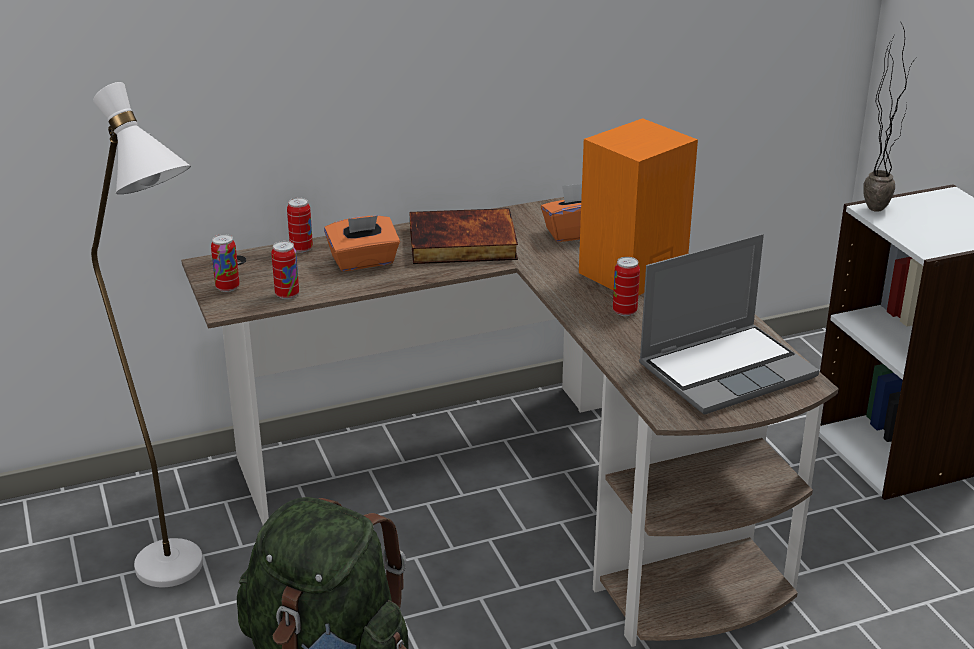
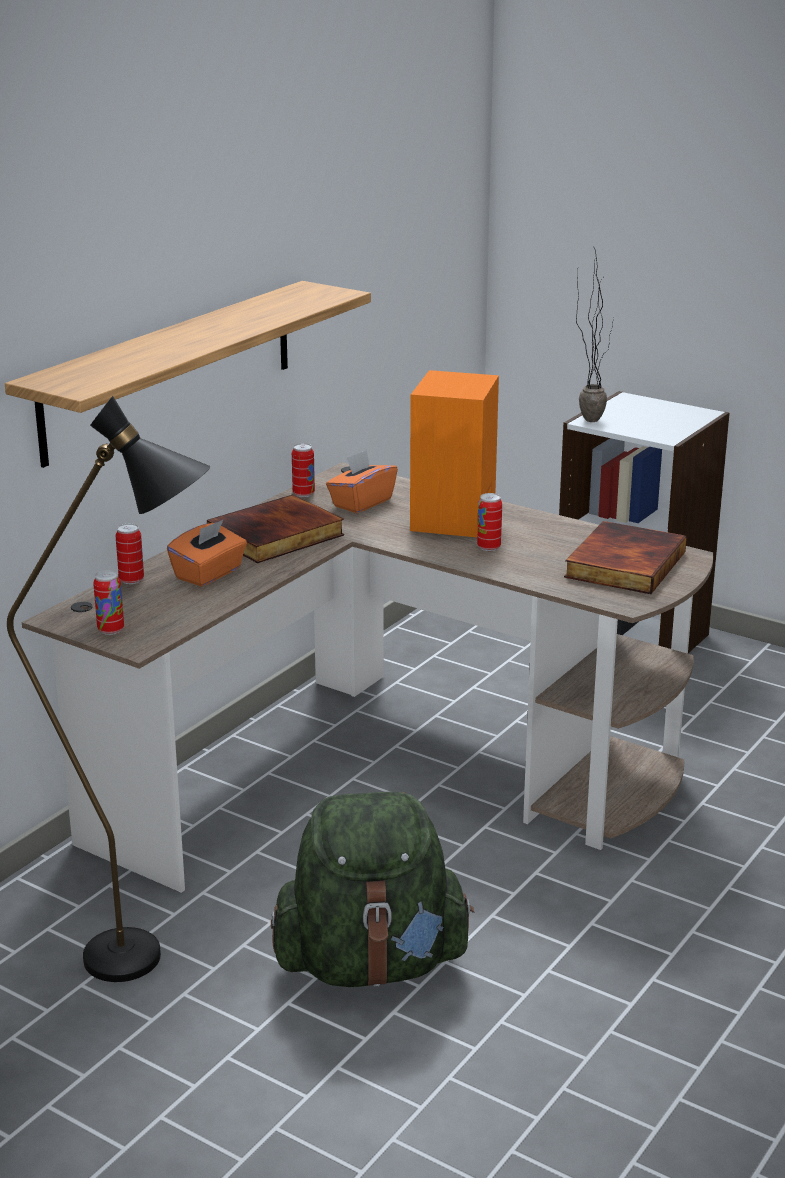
camera: 35 degrees left, 5 degrees down
(183, 577) = (150, 961): white floor lamp -> black floor lamp
(287, 294) = (179, 618): can -> can (303, 494)
(386, 67) = (171, 370): none -> shelf
(727, 370) = (623, 564): laptop -> book

